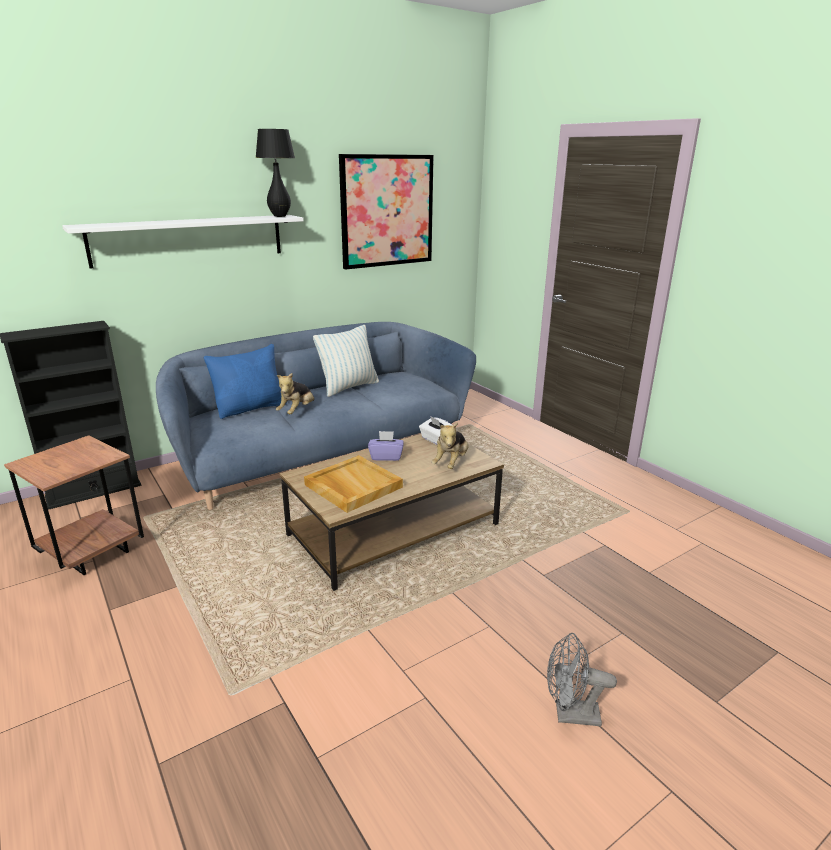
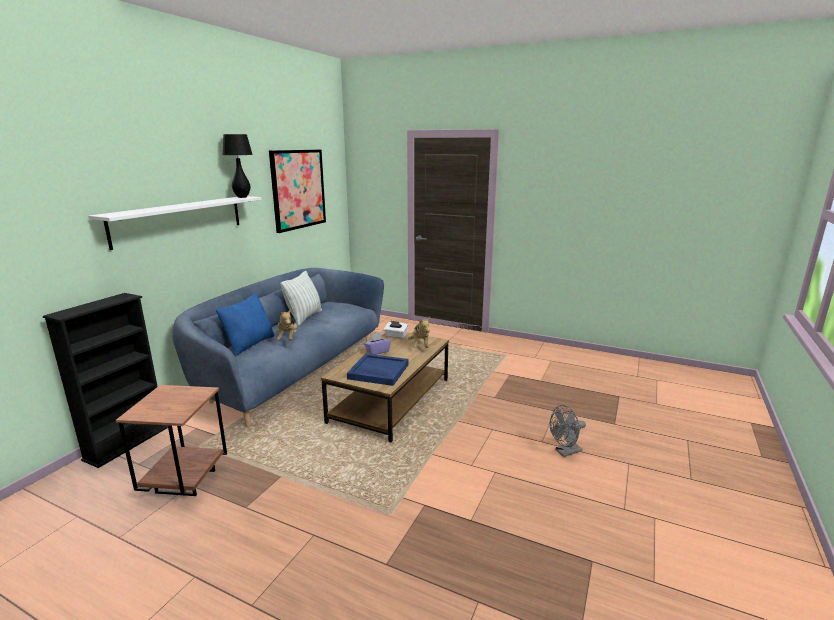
camera: 30 degrees left, 5 degrees down
(352, 486) = (378, 372): beige tray -> blue tray

